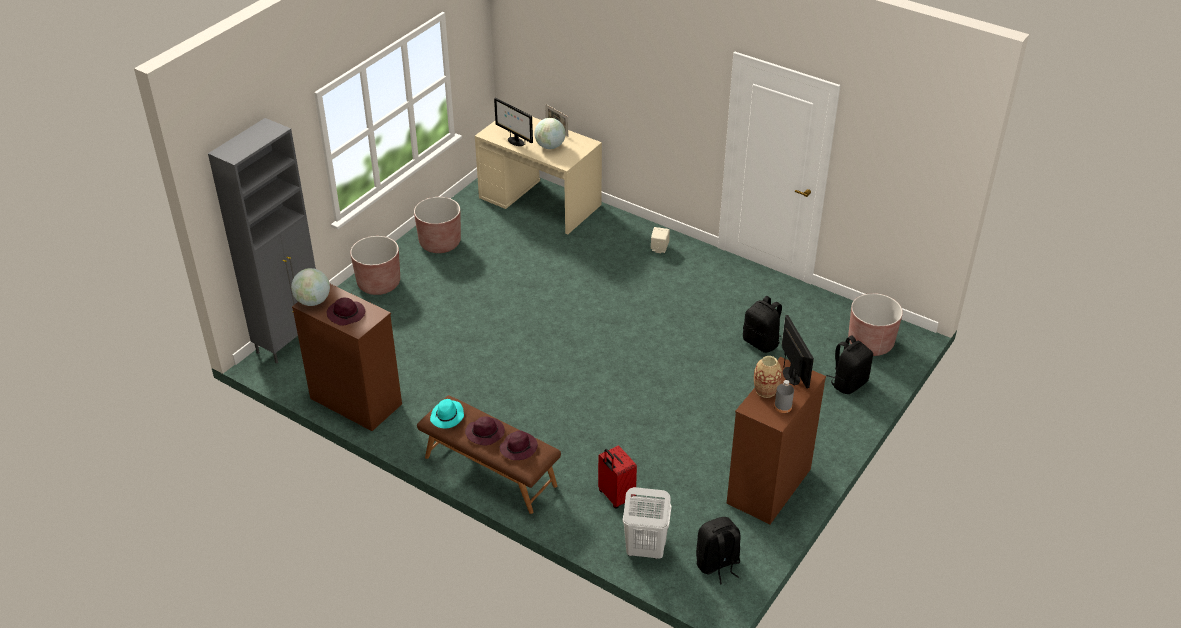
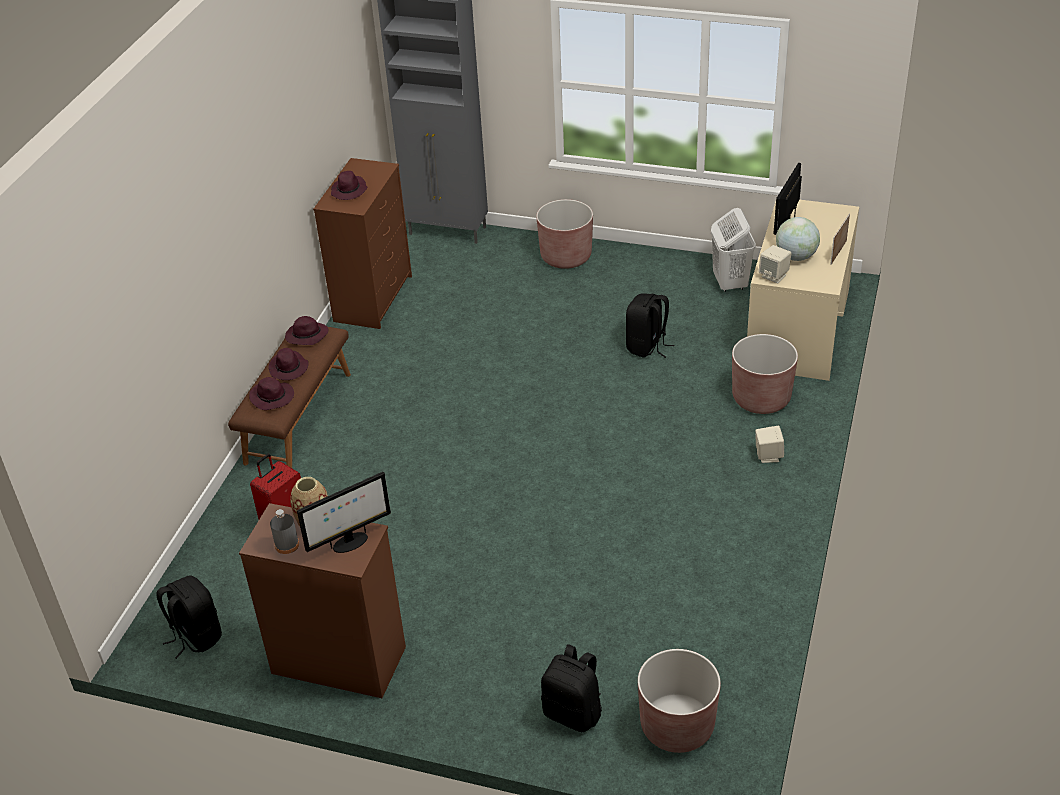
camera: 75 degrees right, 0 degrees up
(313, 301) = (362, 166): globe -> none
(440, 243) = (663, 276): brown planter -> brown planter (761, 398)
(447, 417) = (306, 336): turquoise hat -> purple hat
(565, 160) = (774, 276): none -> beige speaker
(644, 550) = (207, 567): white laundry basket -> white laundry basket (730, 283)
(761, 342) = (619, 600): black backpack -> black backpack (647, 346)

